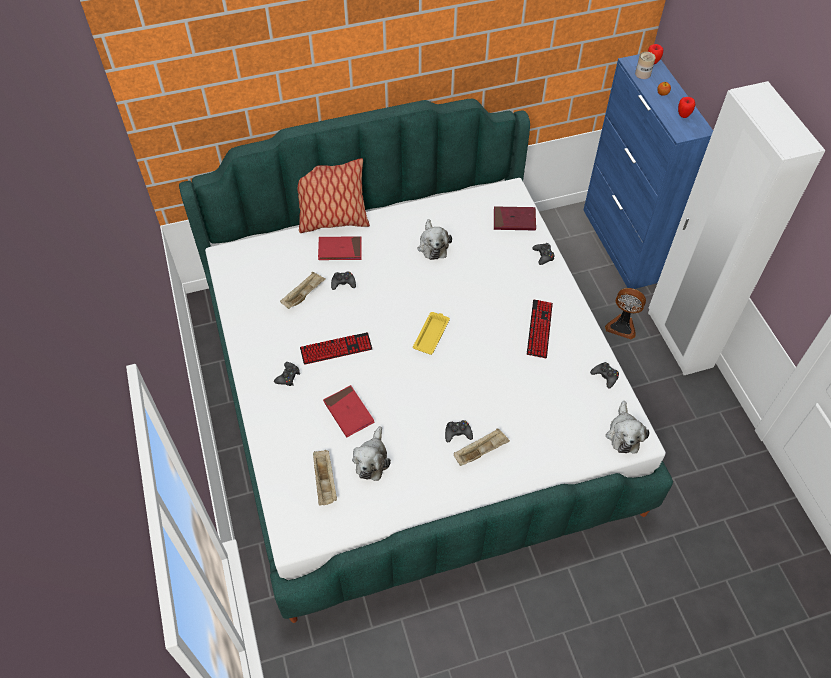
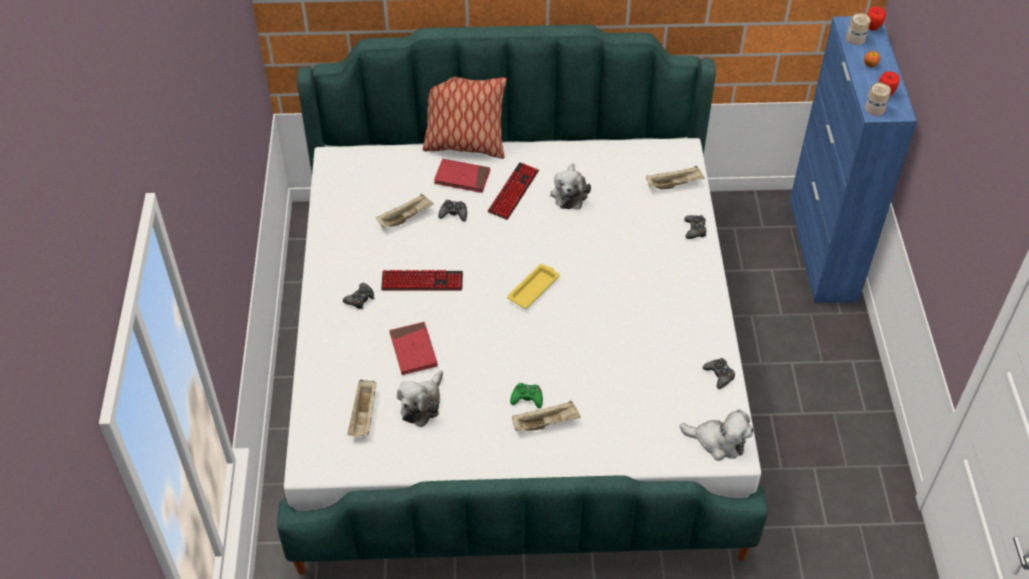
camera: 15 degrees right, 5 degrees down
(458, 433) = (527, 398): black game controller -> green game controller
(514, 220) = (674, 184): red book -> beige tray
(539, 329) = (660, 308): keyboard -> keyboard (513, 192)
(622, 326) = (791, 342): fan -> none
(624, 434) = (718, 441): plush toy -> plush toy turned 90 degrees counterclockwise
(678, 340) = (856, 372): white wardrobe -> none
(680, 130) = (875, 109): none -> can

